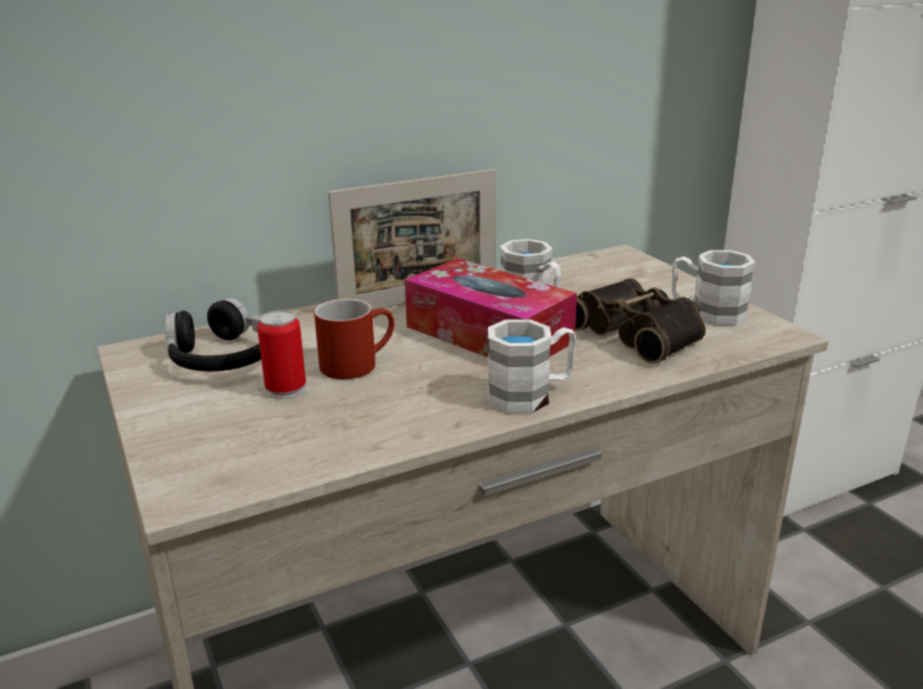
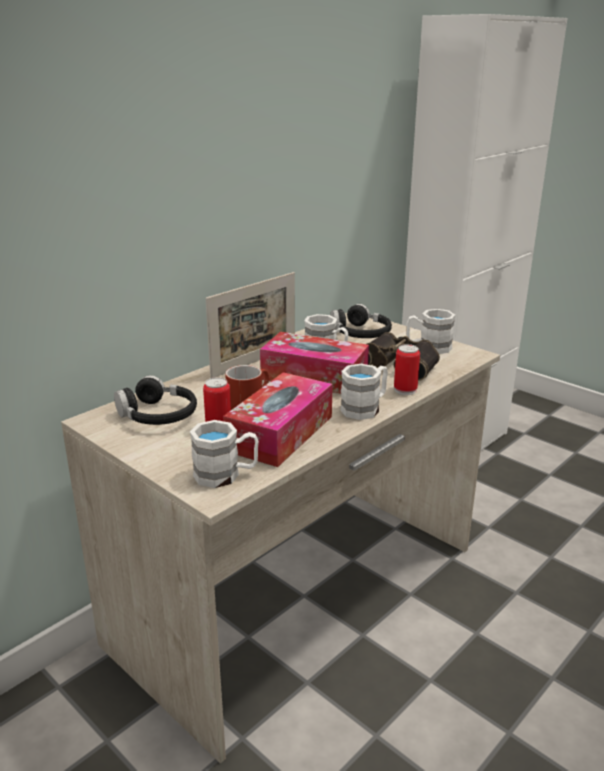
camera: 20 degrees left, 0 degrees up
(231, 465) = (226, 474): none -> white mug
(366, 413) = (280, 433): none -> tissue box
(610, 279) = (360, 334): none -> black headphones
(618, 375) = (405, 390): none -> can

